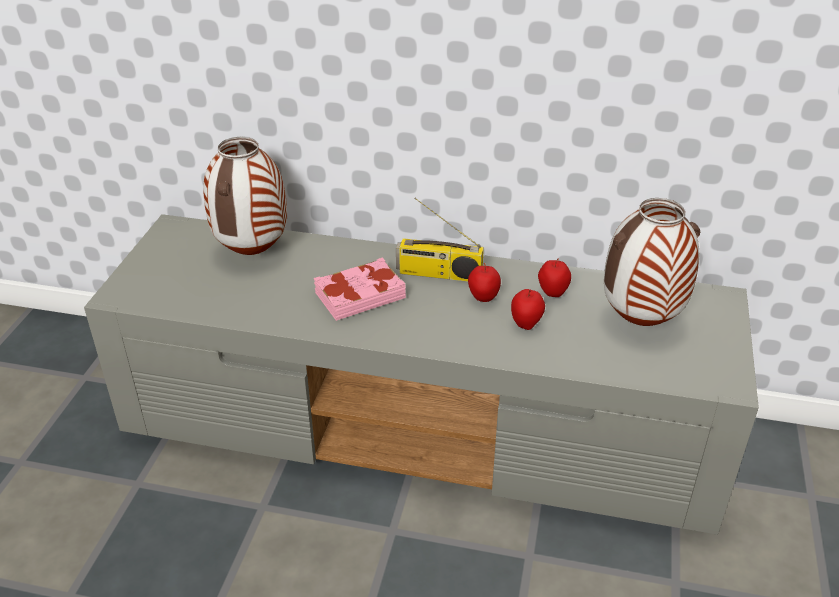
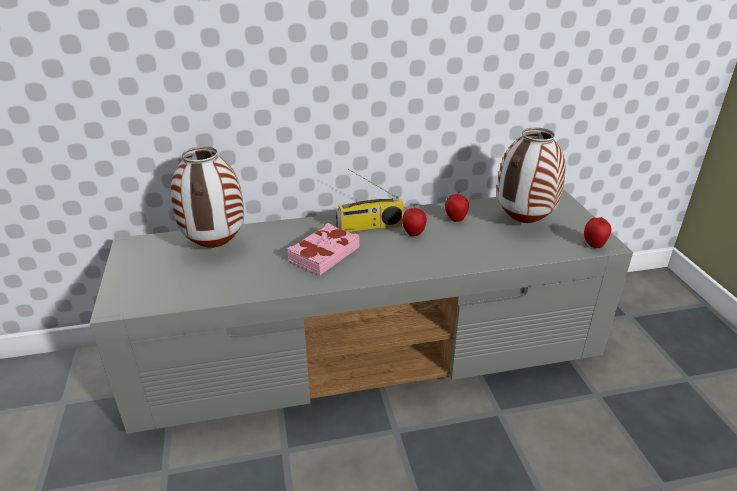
camera: 25 degrees left, 5 degrees down
(526, 324) = (455, 242): apple -> apple (594, 245)

